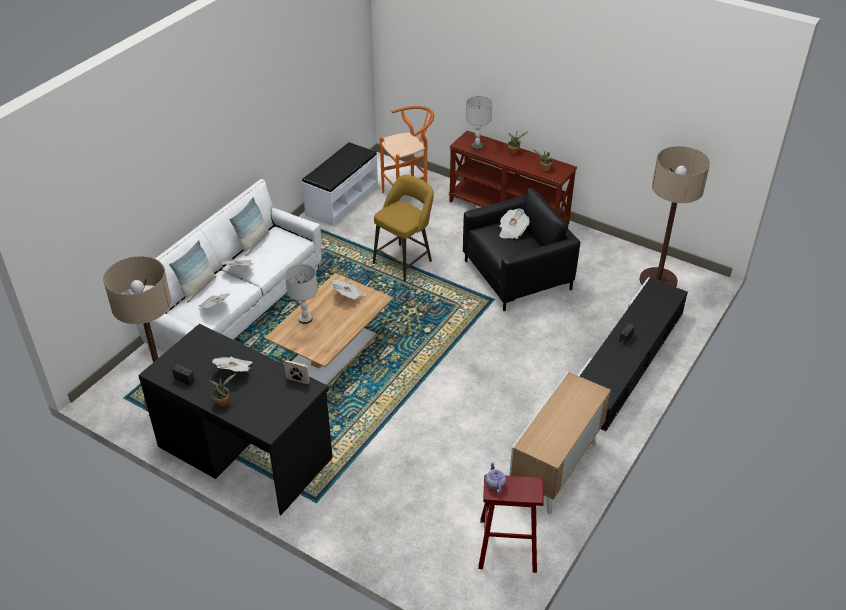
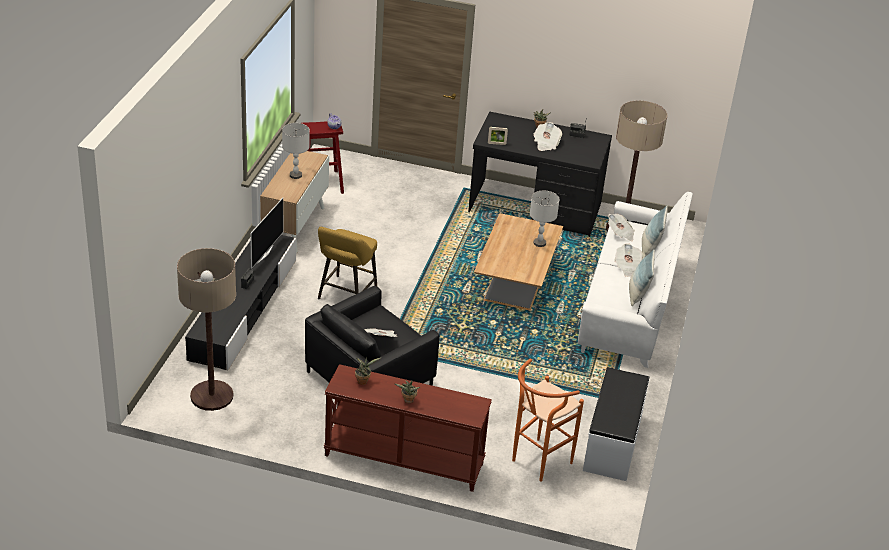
camera: 160 degrees right, 5 degrees down
(349, 296) = (514, 266): newspaper -> none
(404, 261) = (497, 377): yellow stool -> yellow stool (346, 296)
(477, 147) = (456, 401): grey table lamp -> grey table lamp (295, 175)
(604, 373) = (264, 254): none -> television

